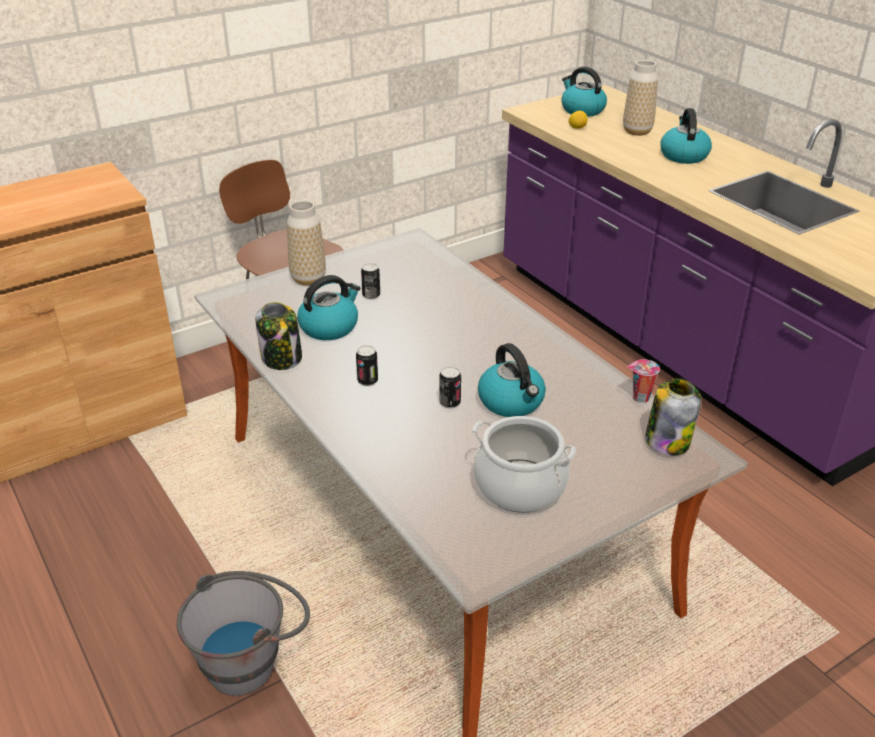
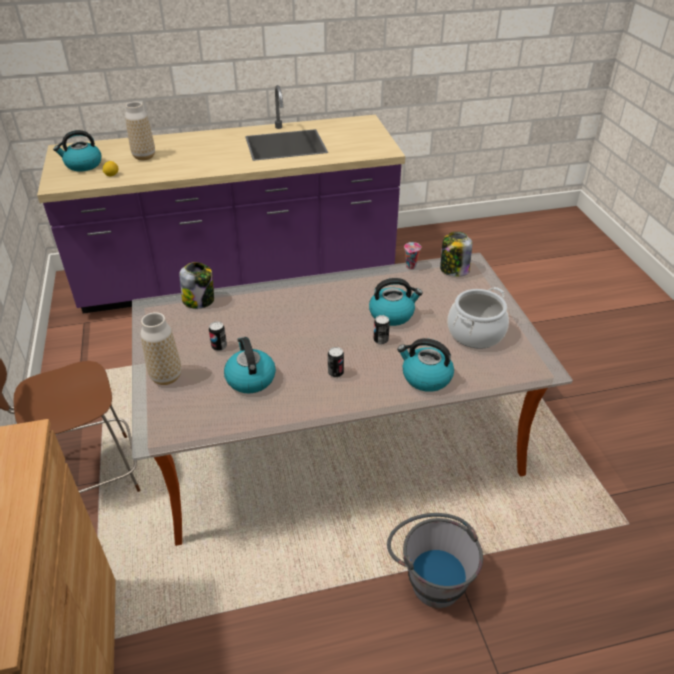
camera: 70 degrees left, 5 degrees up
(282, 358) = (279, 413): jar -> jar (199, 300)
(683, 155) = (198, 153): kettle -> kettle (425, 377)

